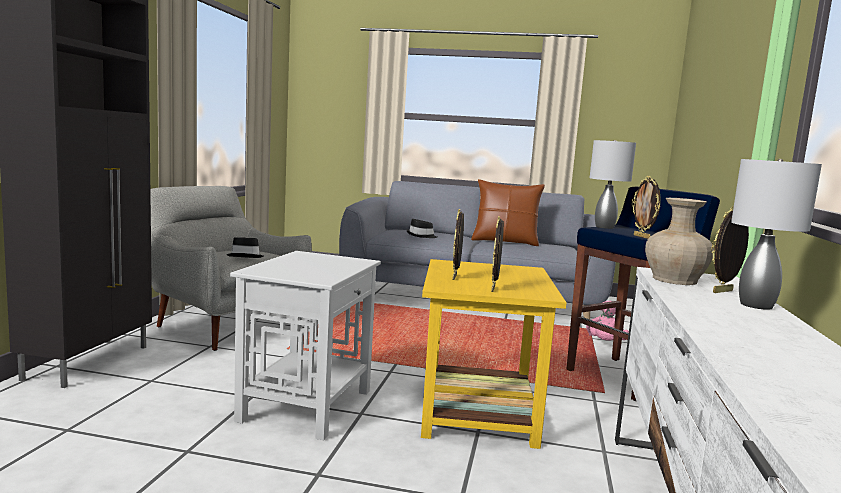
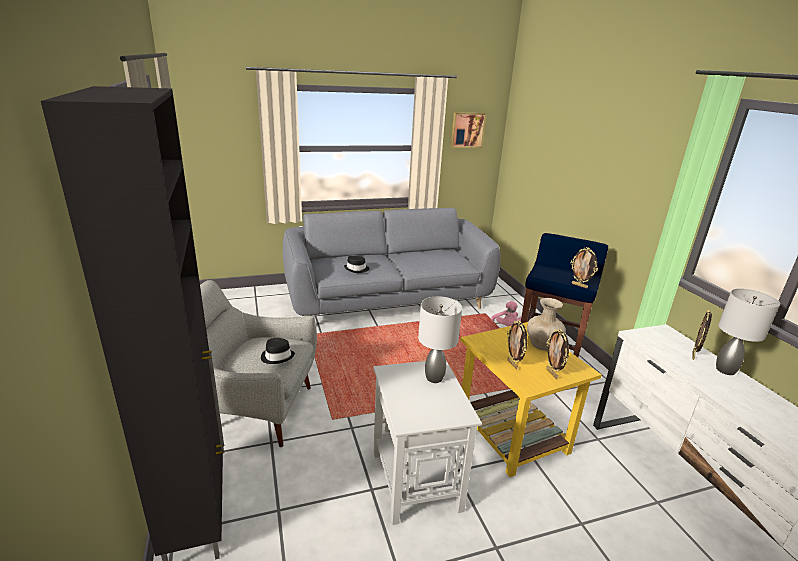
camera: 30 degrees left, 15 degrees up
(505, 242) = (416, 259): brown pillow -> none
(605, 227) = (540, 272): grey table lamp -> grey table lamp (435, 378)
(618, 105) = (467, 130): none -> picture
(673, 280) = (658, 347): beige vase -> beige vase (542, 344)

